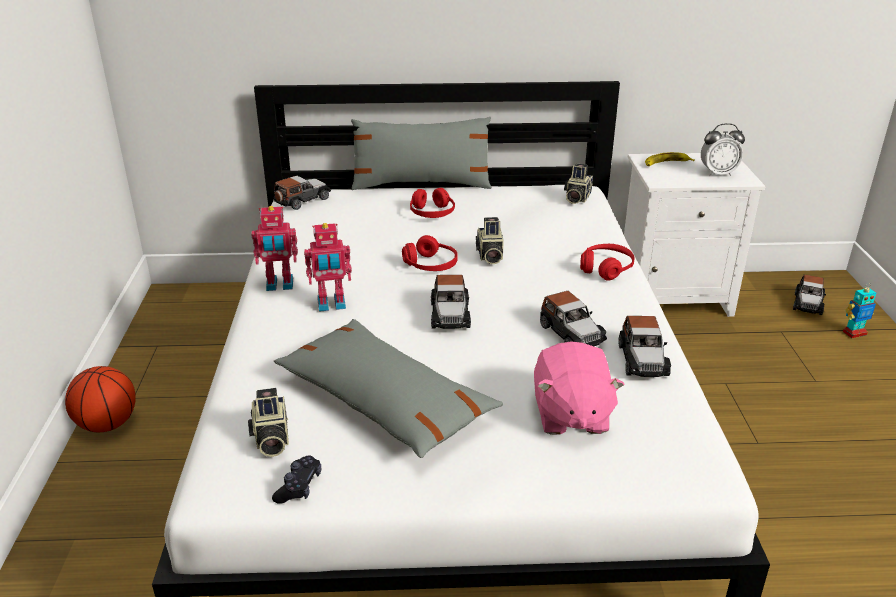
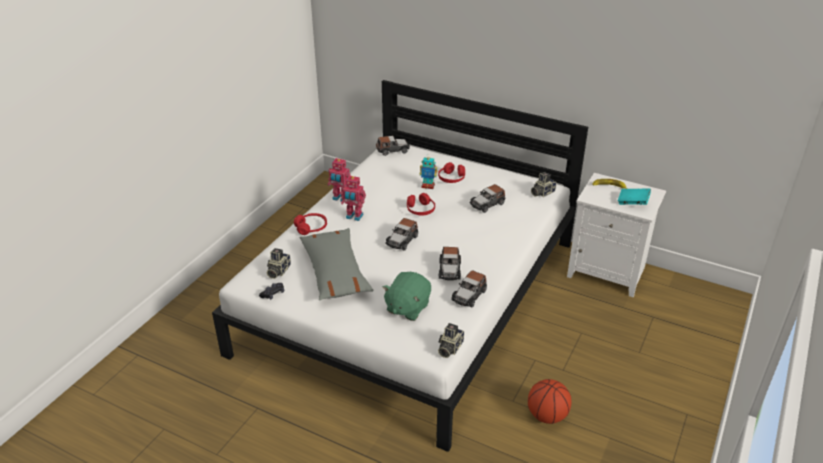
camera: 30 degrees right, 5 degrees up
(107, 424) = (258, 241): basketball -> basketball (546, 415)
(421, 184) = (464, 157): grey pillow -> none
(489, 256) = (453, 214): camera -> camera (449, 348)
(570, 415) = (407, 307): pink plush toy -> green plush toy
(606, 268) = (508, 241): red headphones -> red headphones (311, 228)
(718, 173) = (632, 203): alarm clock -> turquoise book
(808, 304) = (693, 306): toy car -> toy car (487, 204)
(854, 333) = (702, 335): toy robot -> toy robot (428, 186)

